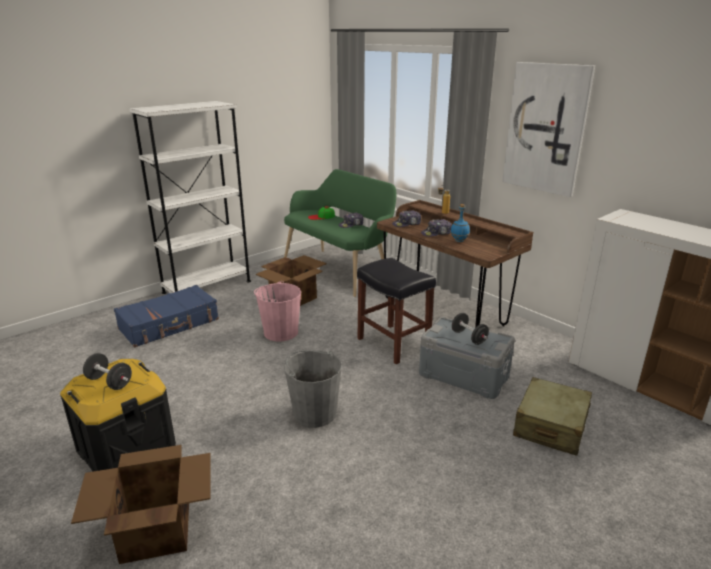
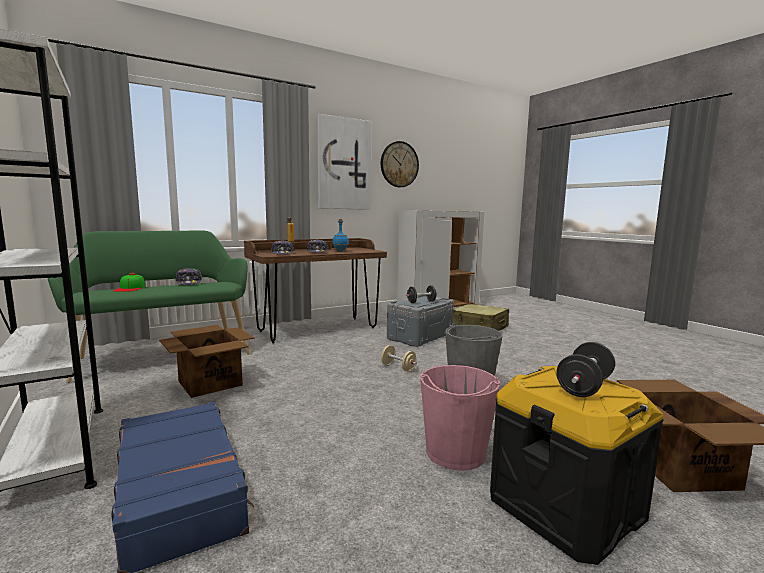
camera: 80 degrees left, 15 degrees down
(280, 332) = (299, 394): pink bucket -> pink bucket (455, 453)
(350, 369) = (398, 367): none -> beige dumbbell
(392, 343) = (360, 350): black stool -> none
(641, 134) = (399, 164): none -> wall clock

